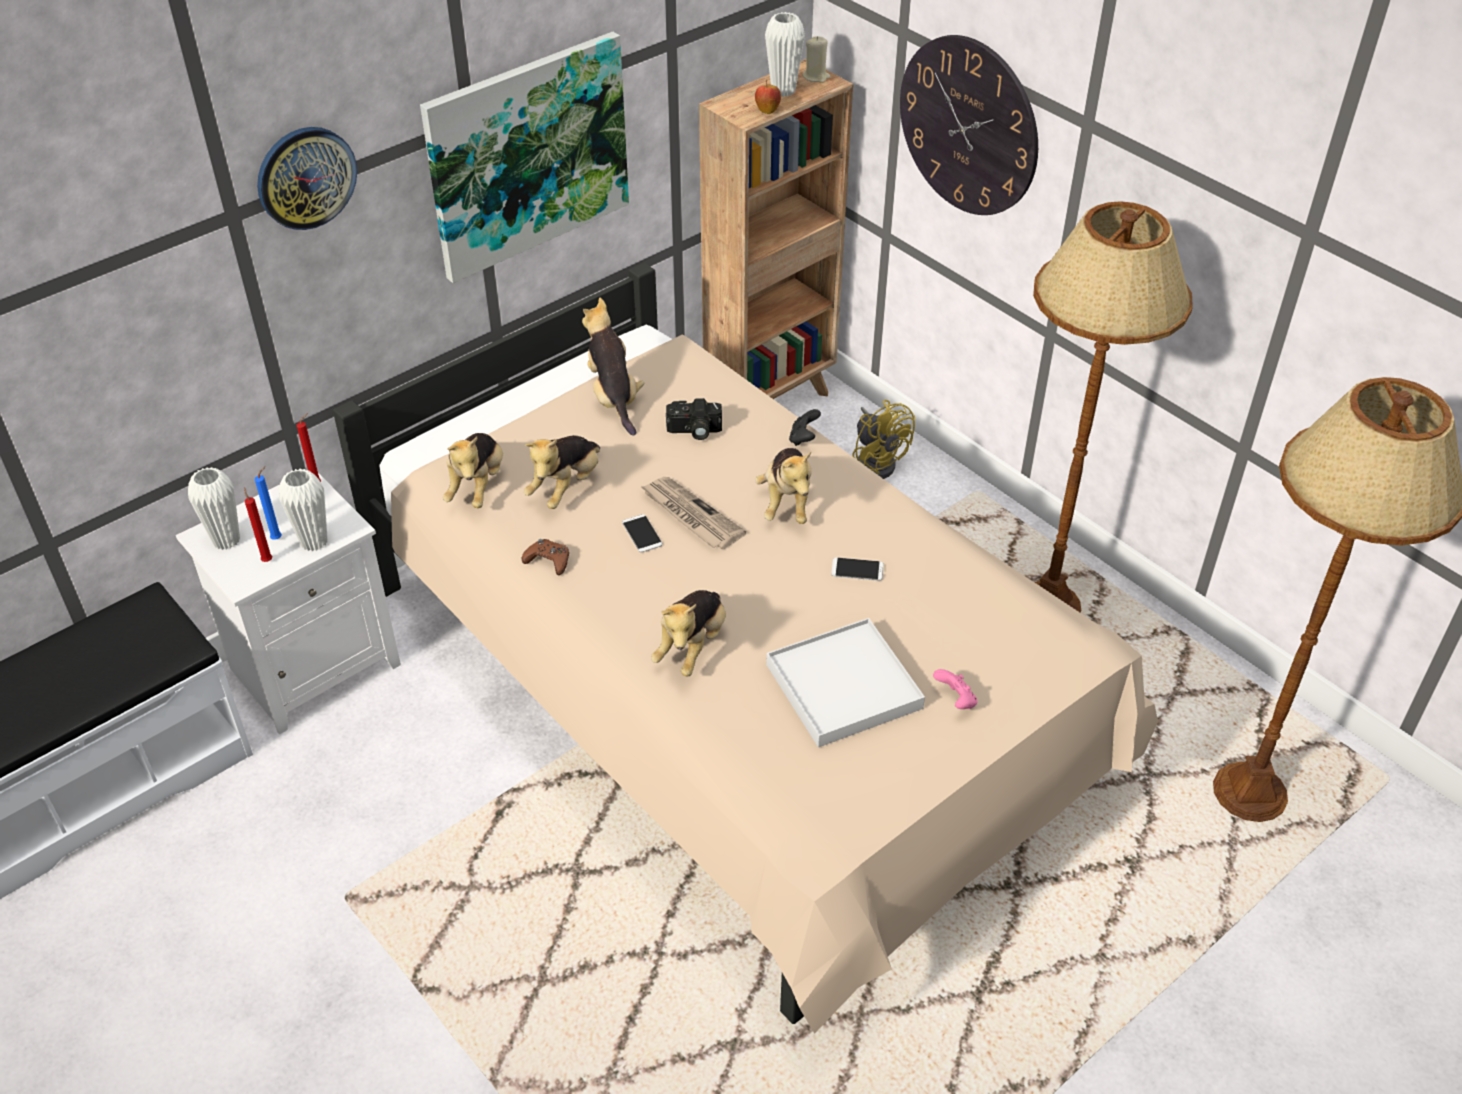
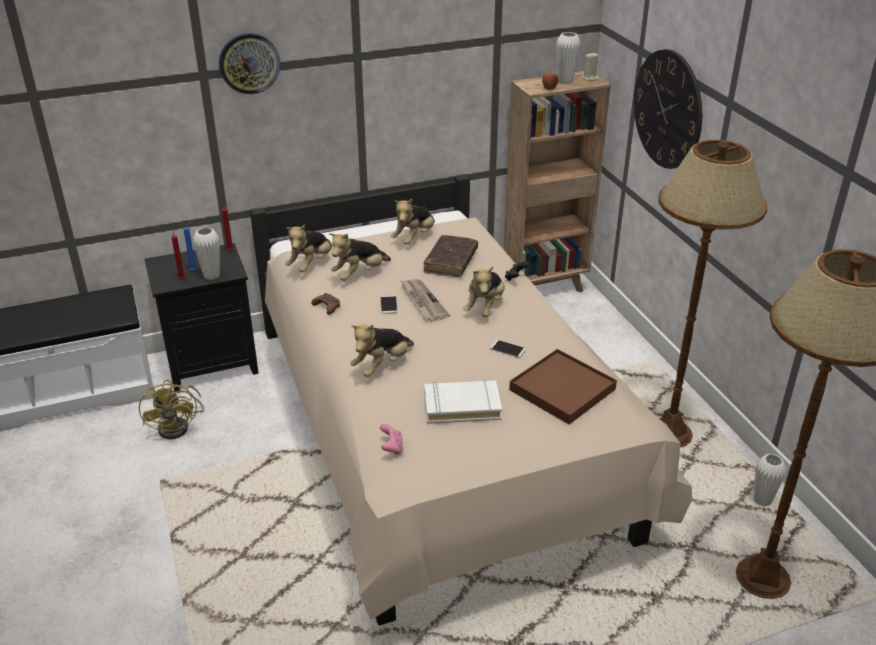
camera: 20 degrees right, 10 degrees down
(226, 540) = (167, 266): white vase -> white vase (762, 501)
(315, 665) = (213, 363): white nightstand -> black nightstand
(527, 155) = (393, 85): picture -> none
(613, 397) = (414, 238): plush toy -> plush toy turned 150 degrees counterclockwise
(694, 431) = (451, 262): camera -> brown book
(843, 686) = (462, 406): white tray -> white book
(877, 461) = (595, 332): yellow fan -> yellow fan (179, 426)
(955, 700) = (530, 431): pink game controller -> pink game controller (392, 448)
(965, 619) = (562, 389): none -> brown tray

